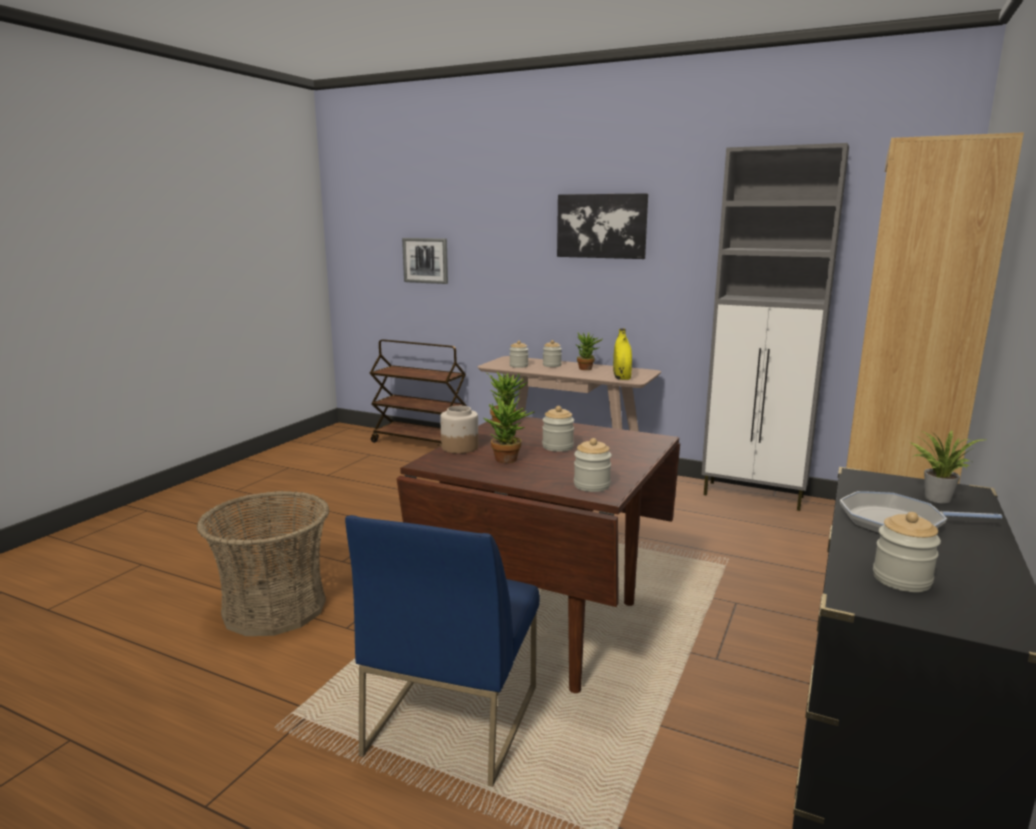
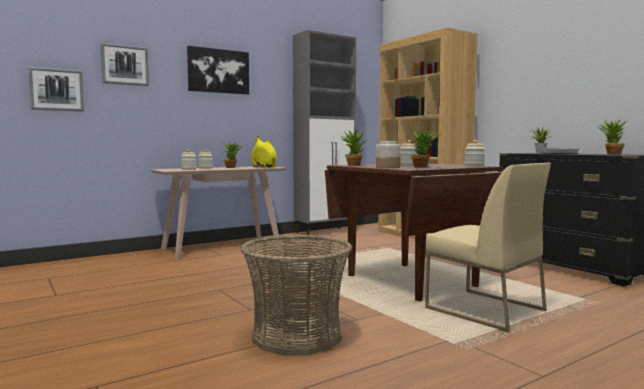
camera: 60 degrees left, 10 degrees down
(420, 443) = (69, 263): brown cart -> none
(452, 718) = (484, 309): blue chair -> beige chair
(488, 228) = (125, 65): none -> picture
(901, 579) = (611, 154): jar -> potted plant

